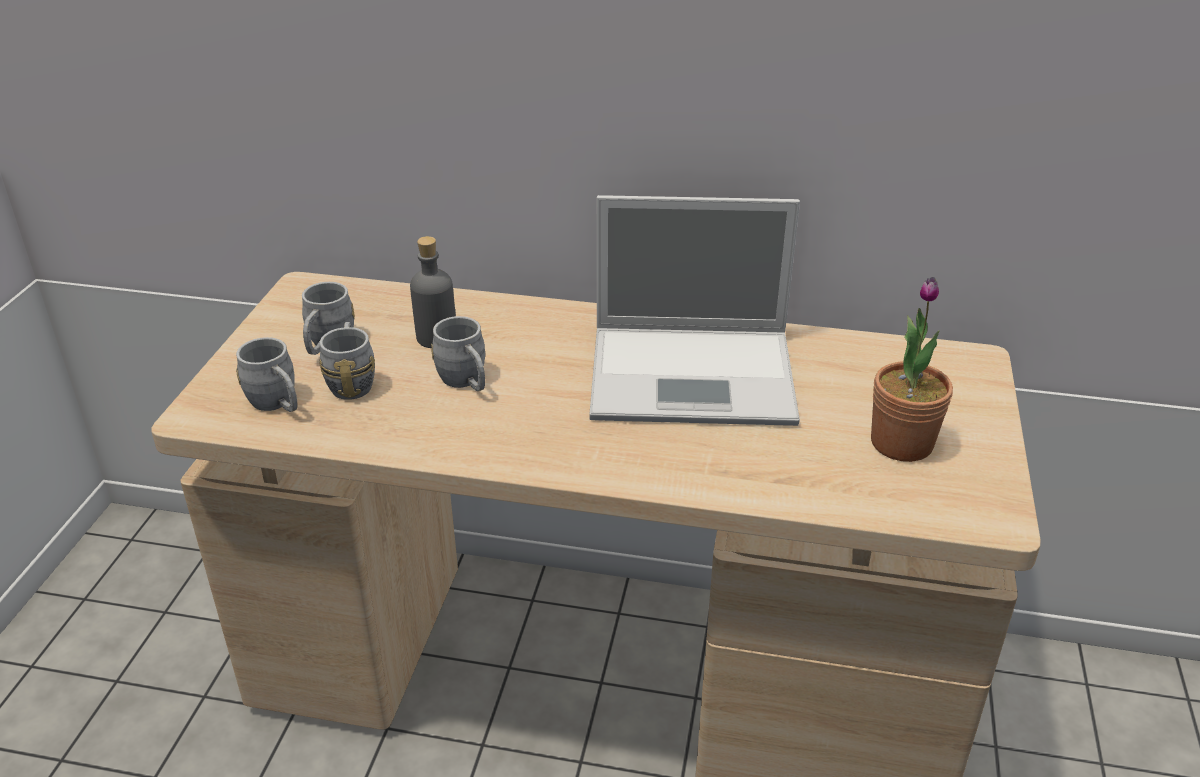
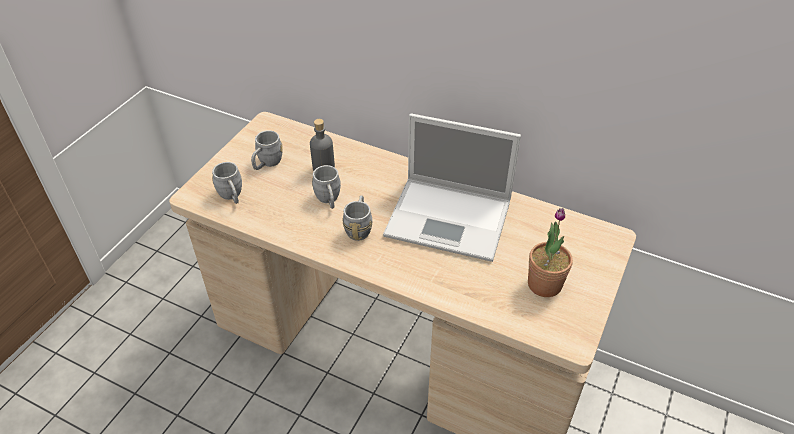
camera: 15 degrees right, 10 degrees up
(352, 381) = (272, 188): grey mug -> grey mug (359, 227)

